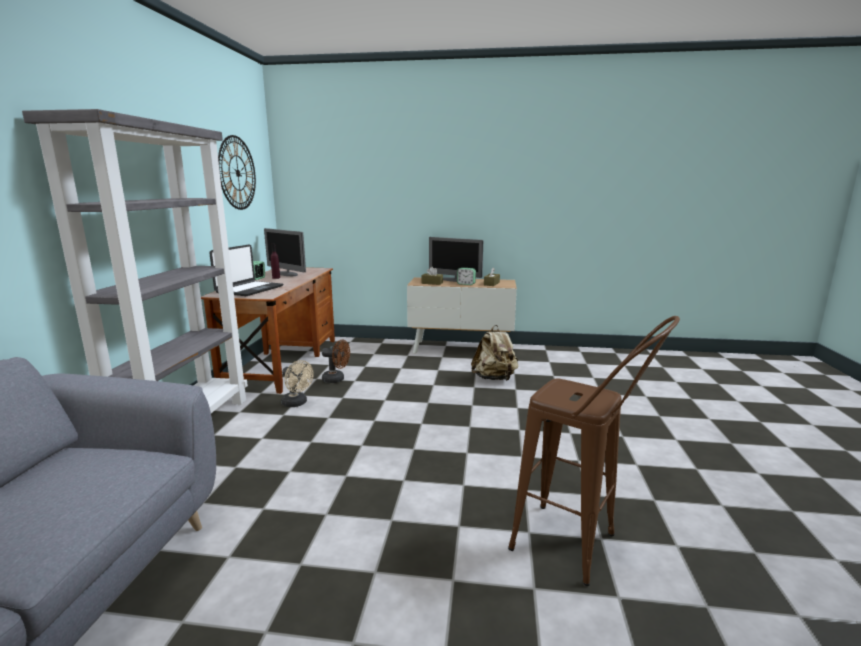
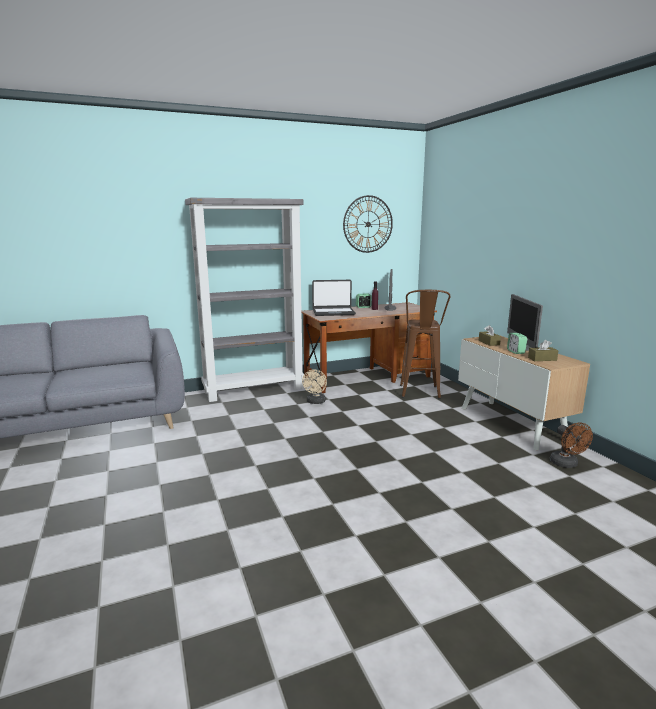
camera: 60 degrees right, 0 degrees up
(336, 379) = (366, 400): brown fan -> brown fan (566, 464)
(494, 378) = (468, 456): beige backpack -> none
(579, 549) = (219, 557): brown stool -> brown stool (420, 395)

